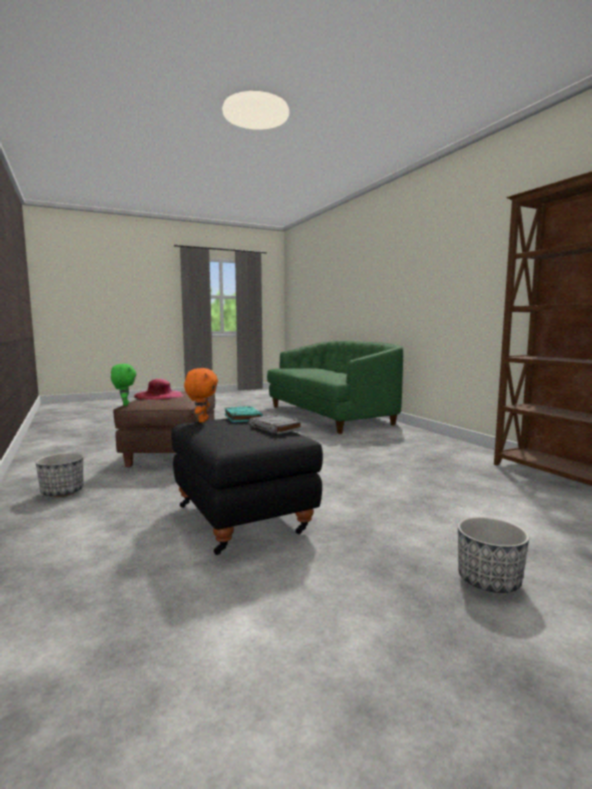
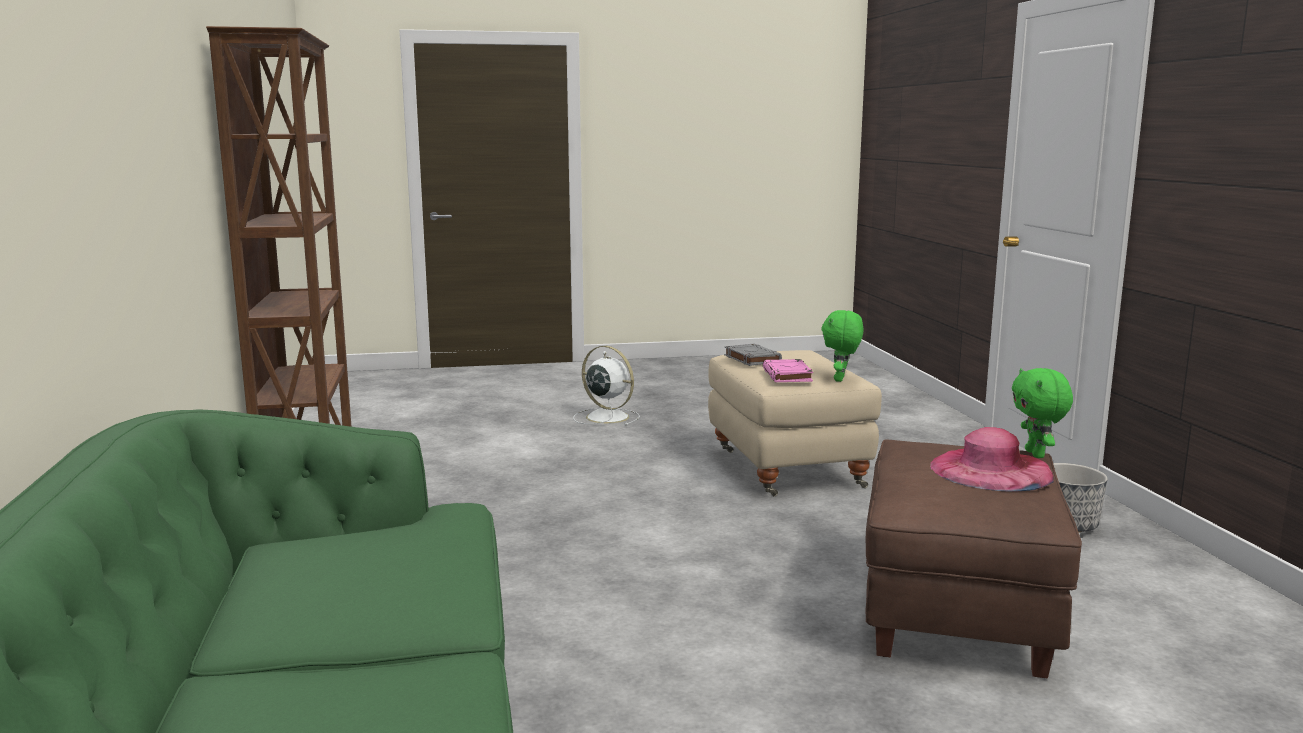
camera: 165 degrees left, 5 degrees up
(202, 421) = (841, 379): orange plush toy -> green plush toy
(242, 417) = (787, 375): turquoise book -> pink book
(244, 518) = (785, 469): black ottoman -> beige ottoman
(489, 581) = (606, 417): planter -> white fan

